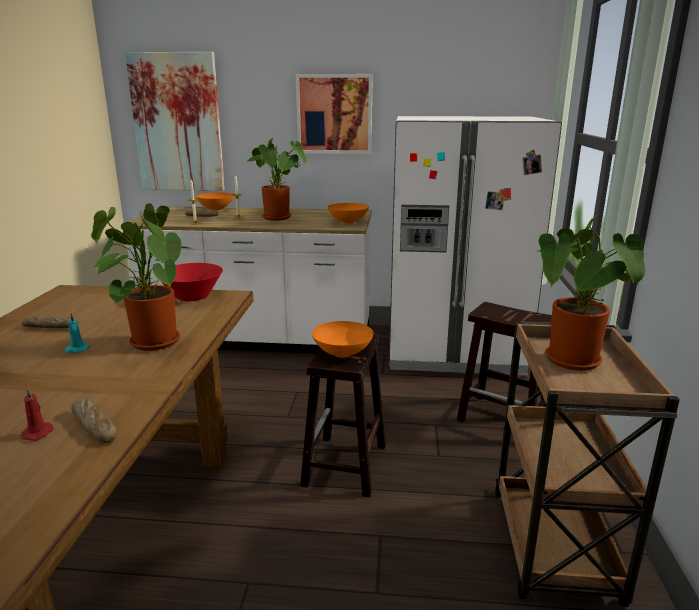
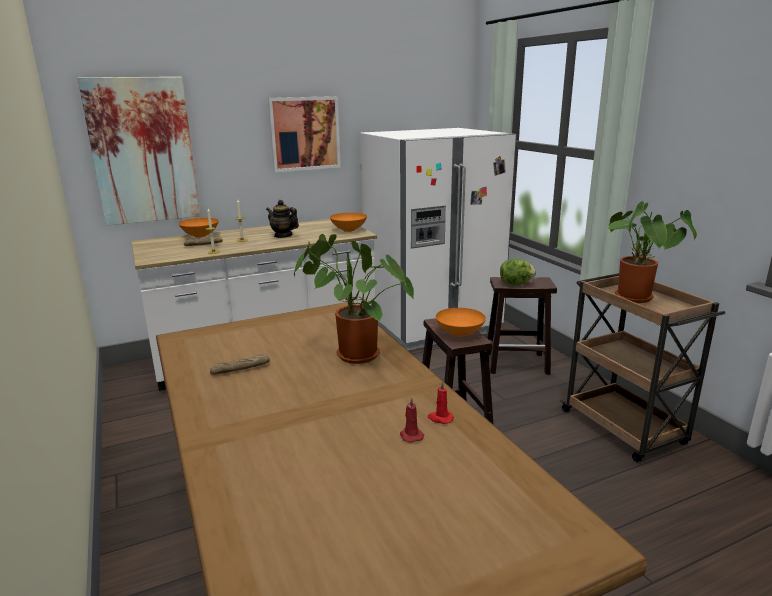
camera: 30 degrees left, 0 degrees up
(76, 349) = (305, 378): turquoise candle -> none
(94, 426) = (440, 418): bread -> red candle
(192, 297) = (312, 316): red bowl -> none
(279, 218) = (283, 235): potted plant -> teapot
(501, 315) = (515, 284): none -> lettuce

